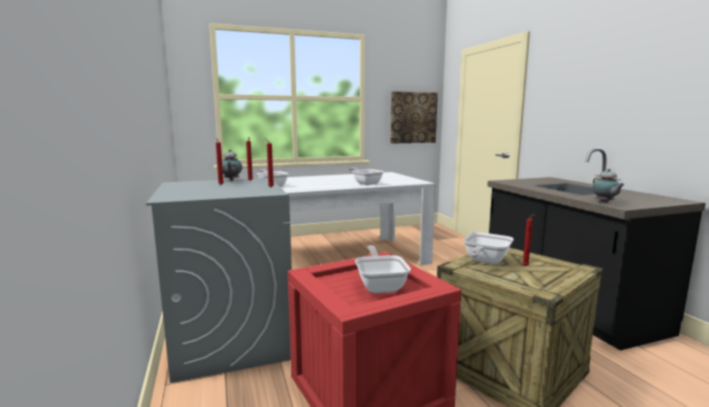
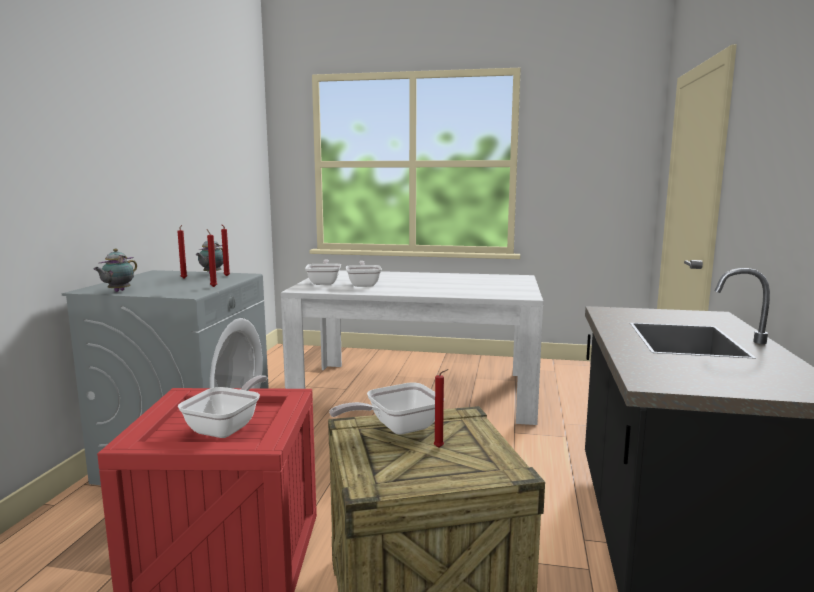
camera: 30 degrees right, 0 degrees up
(366, 183) = (443, 290): frying pan -> frying pan (364, 284)
(413, 117) = (601, 191): picture -> none
(605, 202) = (645, 371): teapot -> teapot (118, 291)

